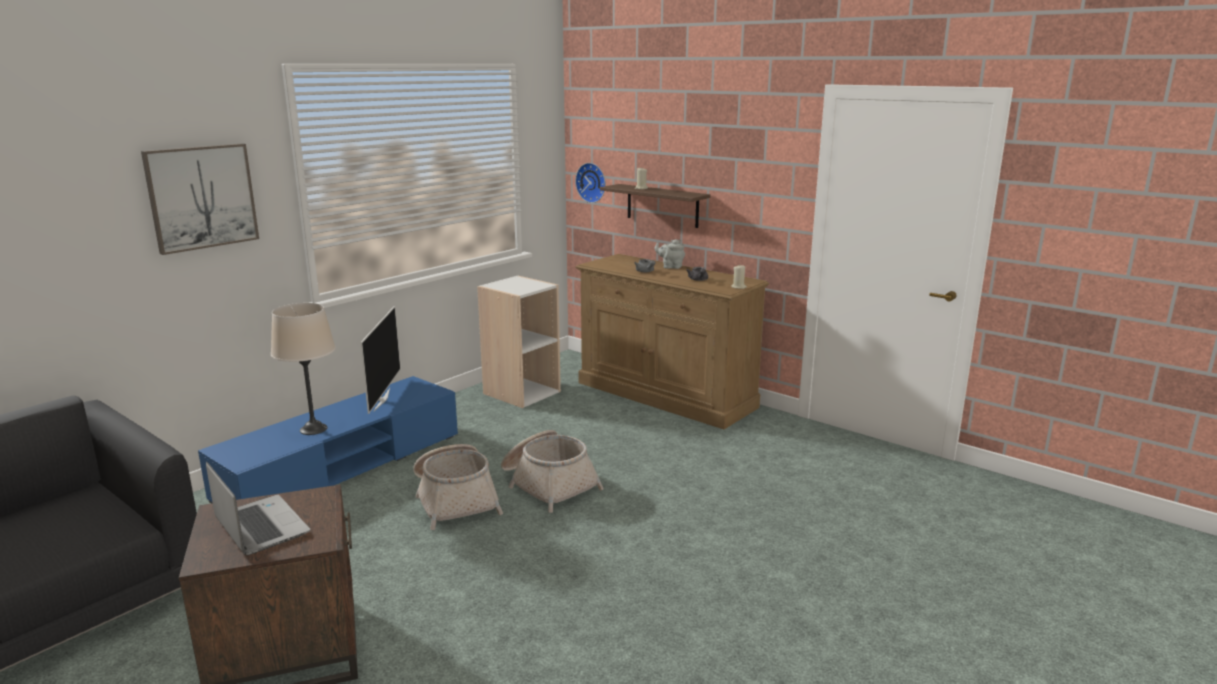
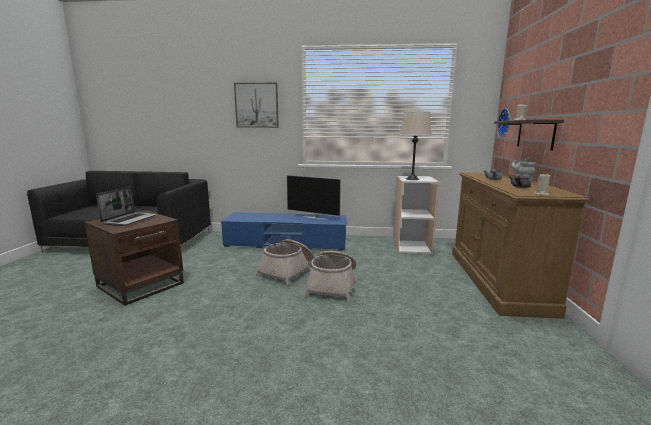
camera: 55 degrees right, 5 degrees down
(313, 429) = (271, 218): beige table lamp -> beige table lamp (412, 179)
(381, 399) = (314, 217): television -> television turned 60 degrees clockwise

